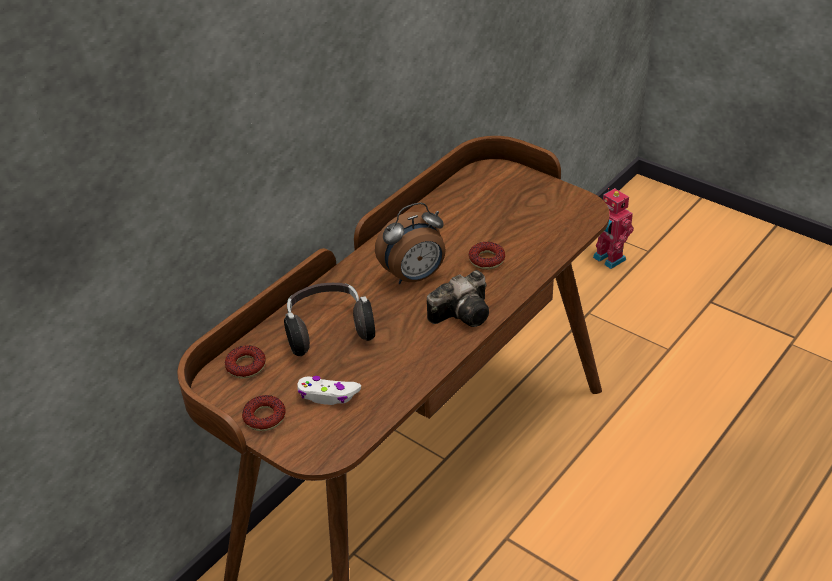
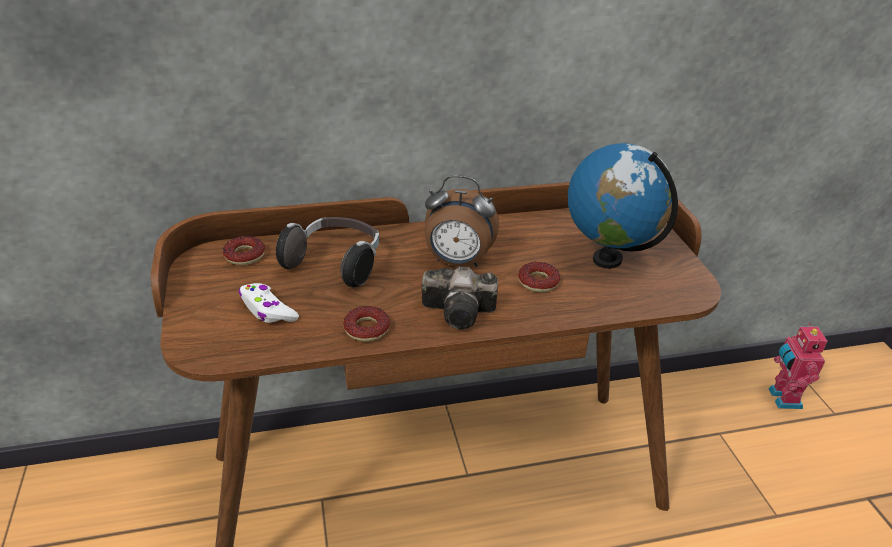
camera: 35 degrees right, 5 degrees down
(264, 417) = (202, 298): donut -> donut (366, 329)
(511, 215) = (608, 259): none -> globe

